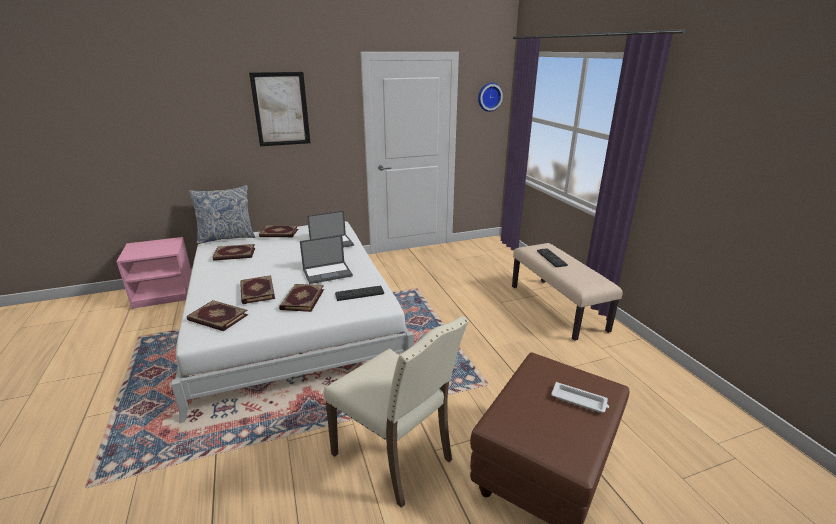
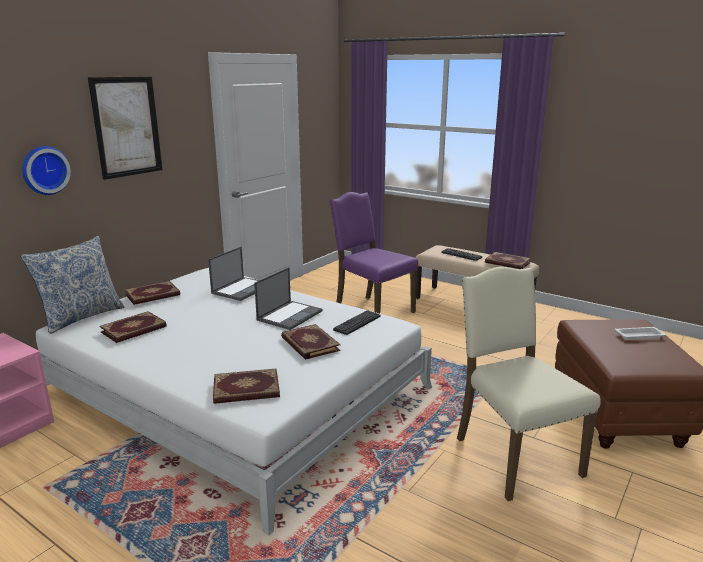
camera: 35 degrees left, 5 degrees down
(256, 291) = (244, 353): book -> book (507, 263)
(395, 456) = (513, 455): beige chair -> beige chair turned 120 degrees counterclockwise
(462, 287) = (372, 310): none -> purple chair
(489, 97) = (323, 104): wall clock -> wall clock (44, 170)

